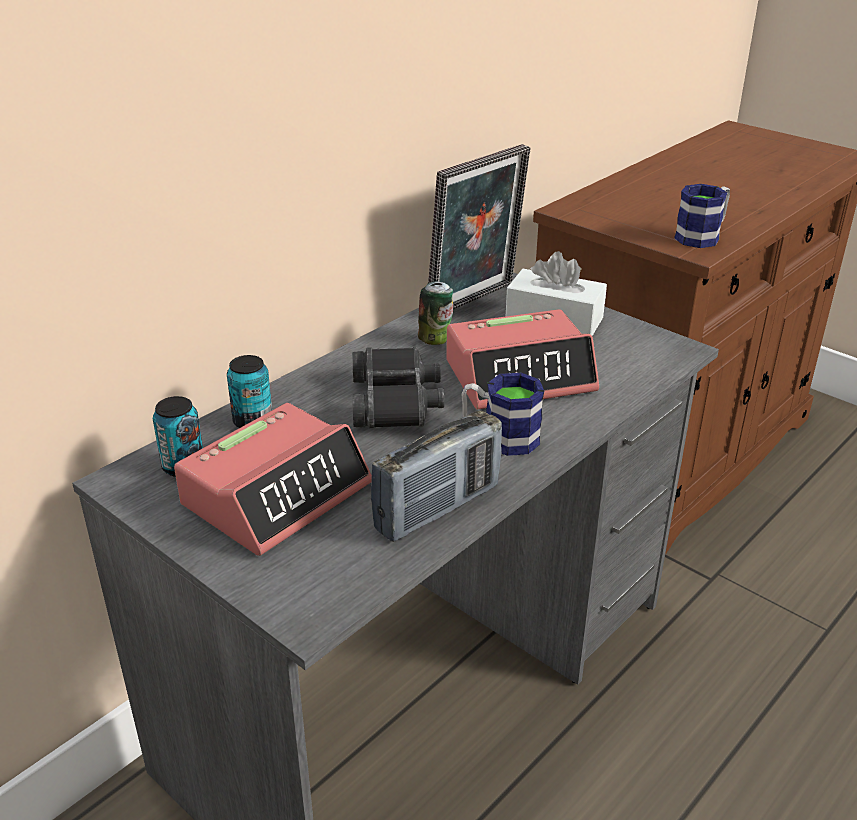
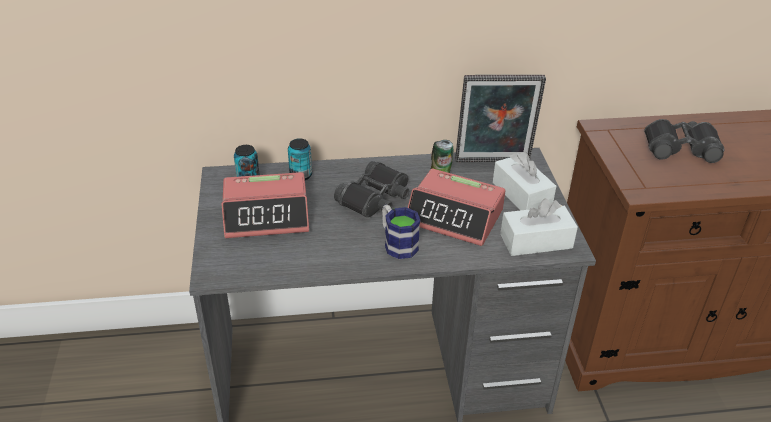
camera: 40 degrees right, 5 degrees up
(438, 508) = (321, 260): radio -> none
(639, 359) = (536, 241): none -> white tissue box
(666, 199) = (680, 147): none -> black binoculars
(702, 236) = (661, 183): mug -> none

